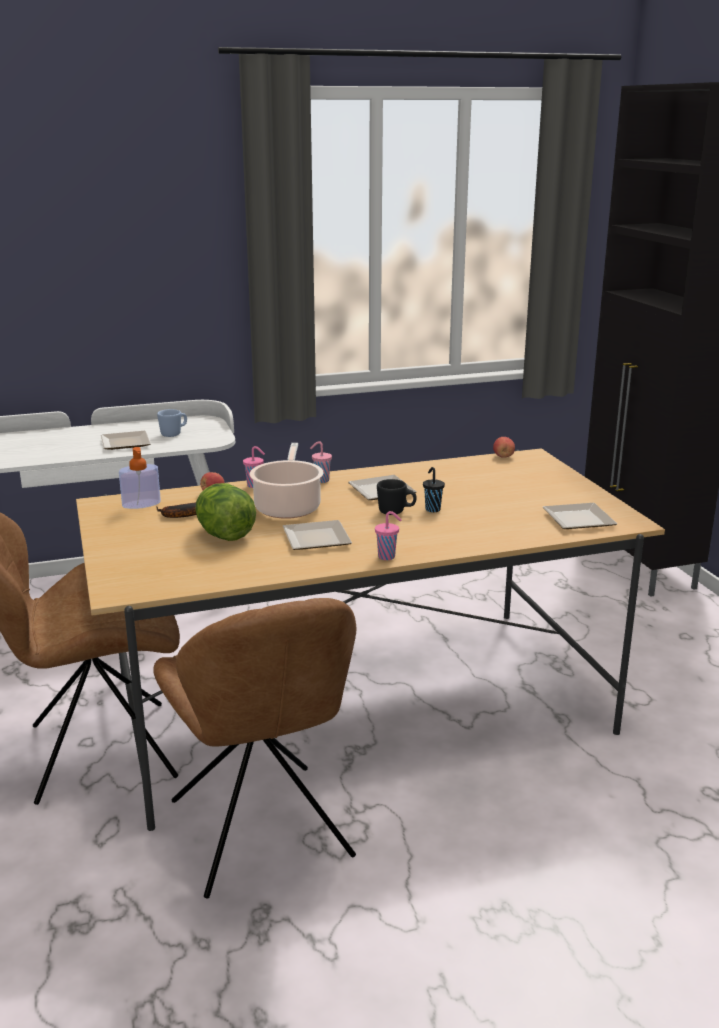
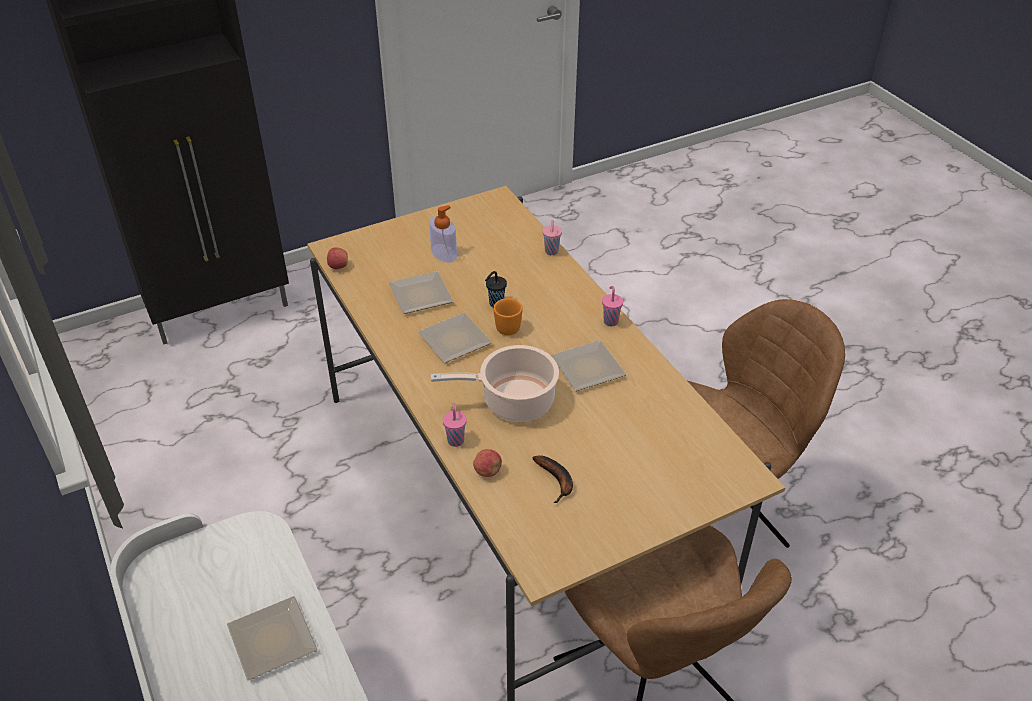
camera: 100 degrees left, 20 degrees up
(141, 504) = (535, 527): soap dispenser -> soap dispenser (444, 253)
(174, 434) = (225, 590): blue mug -> none
(225, 535) = (599, 434): lettuce -> none
(321, 480) = (430, 389): pink cup -> pink cup (551, 252)
(396, 512) = (508, 325): black mug -> orange mug
(577, 521) = (502, 224): plate -> plate (423, 296)

